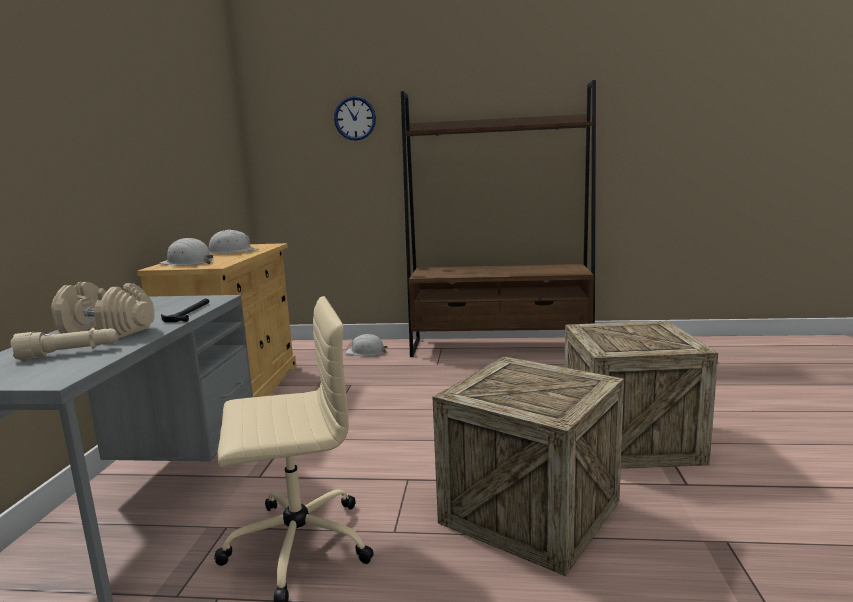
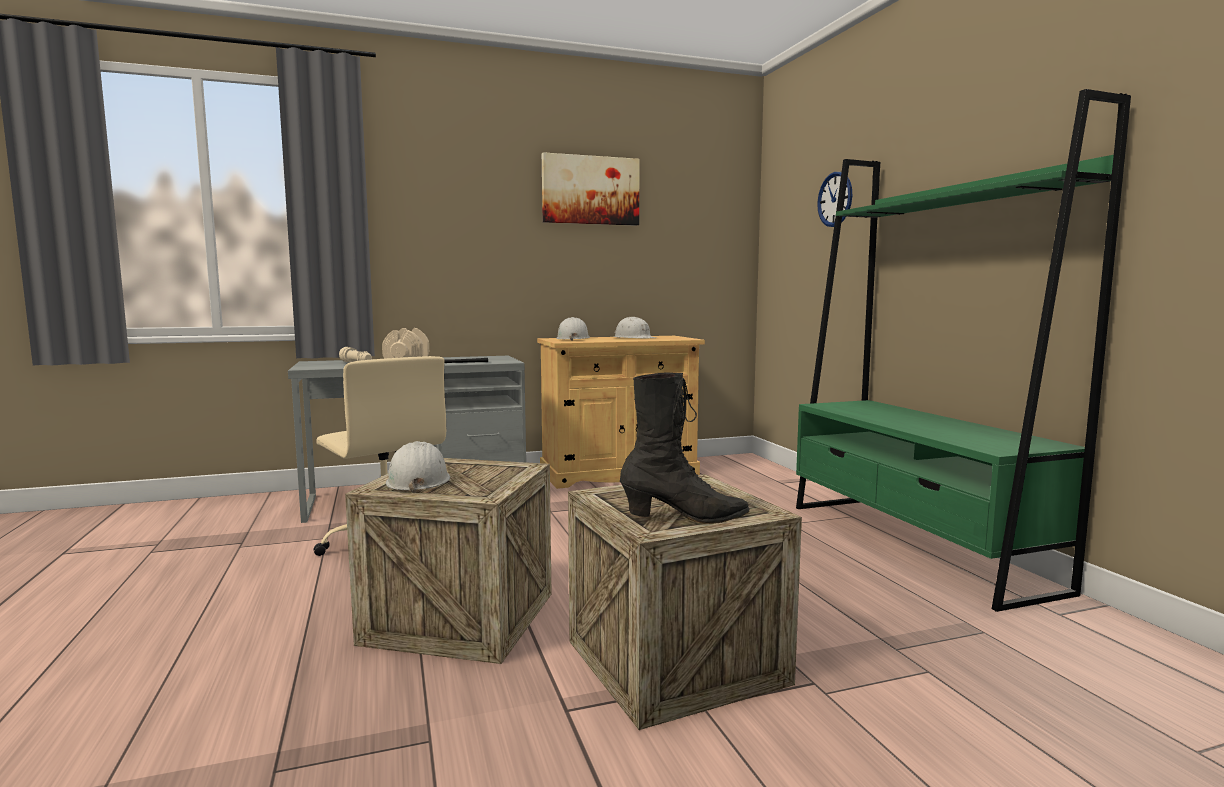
camera: 65 degrees right, 5 degrees down
(146, 87) = (590, 190): none -> picture
(366, 352) = (779, 489): white hard hat -> white hard hat (418, 480)
(500, 347) = (914, 545): brown bookcase -> green bookcase
(668, 339) = (685, 518): none -> black boot

